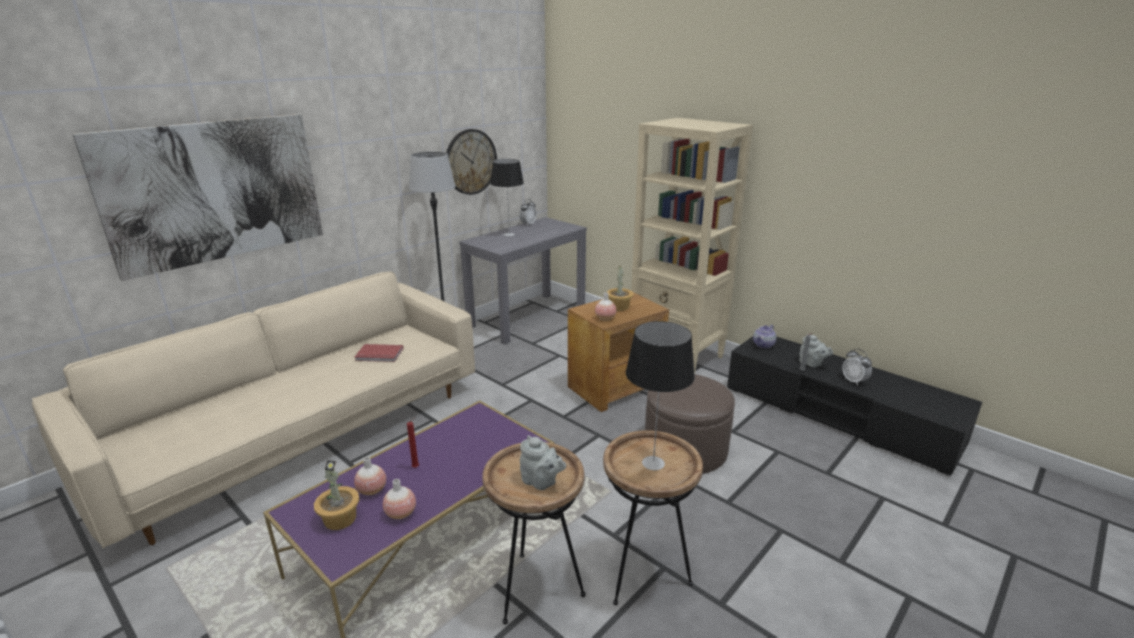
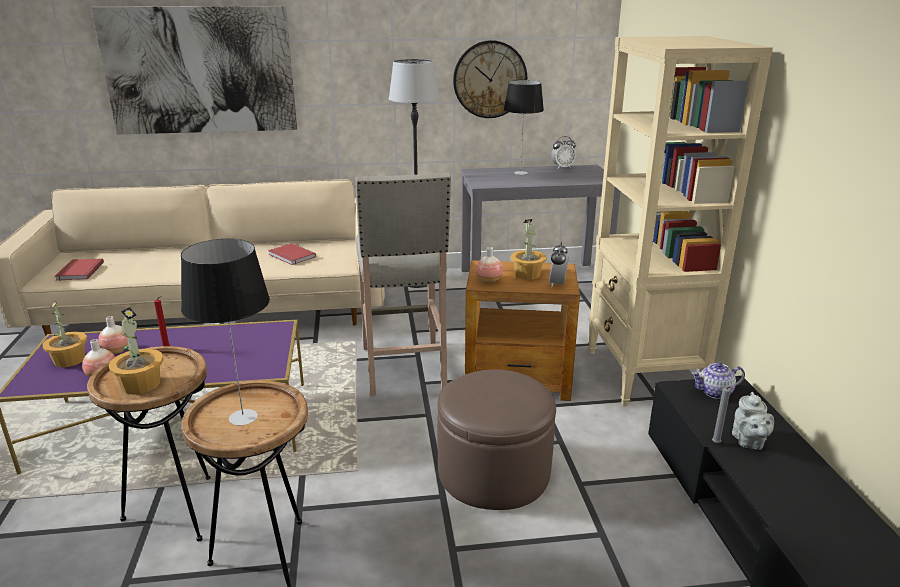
camera: 40 degrees right, 0 degrees up
(170, 447) = (78, 271): none -> red book
(536, 413) = (403, 369): none -> beige stool
(541, 482) = (140, 384): grey teapot -> potted plant
(854, 381) = (779, 491): alarm clock -> alarm clock (557, 284)

